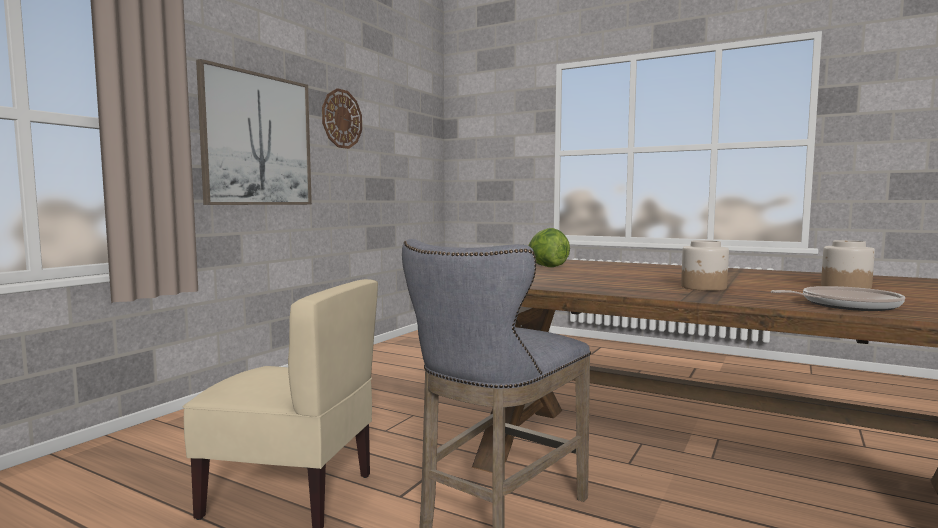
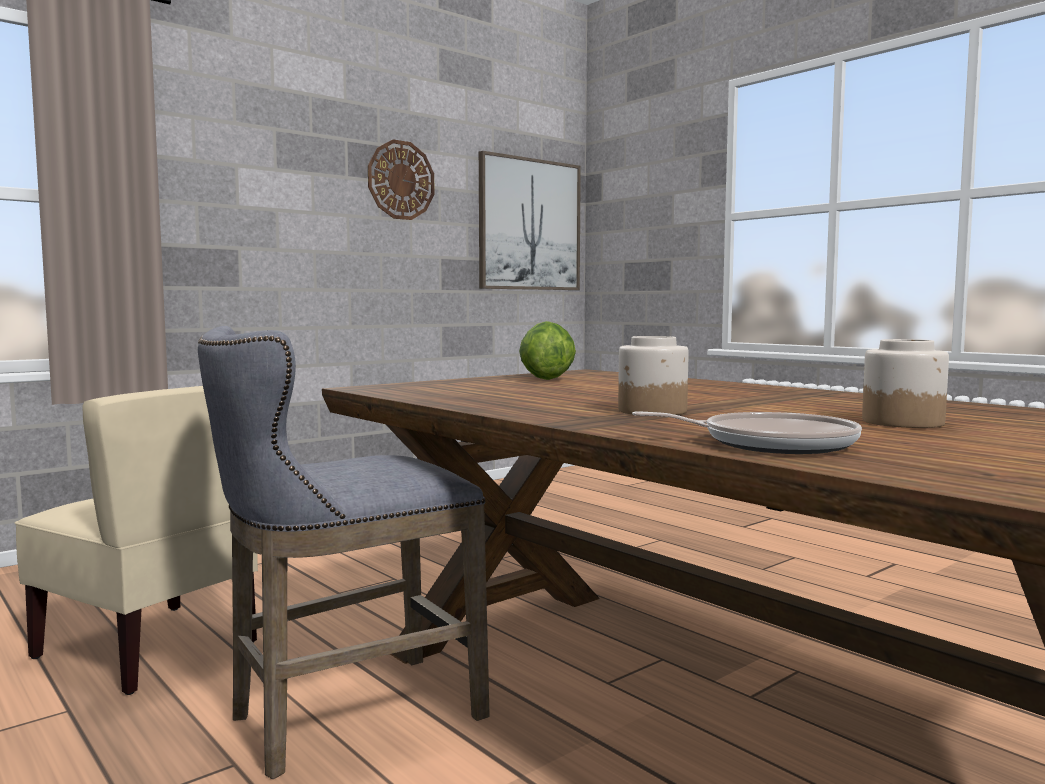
camera: 20 degrees right, 0 degrees up
(257, 140) = (267, 211): picture -> picture (529, 225)

